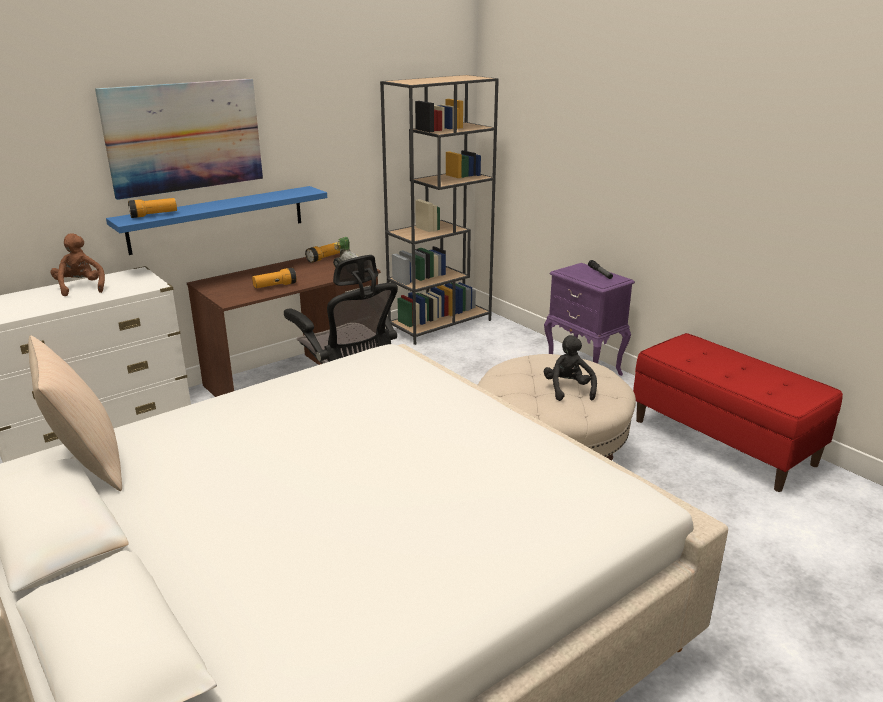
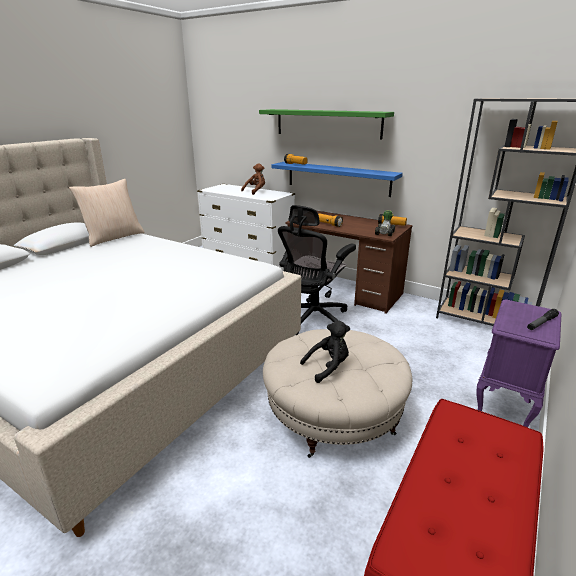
camera: 70 degrees right, 0 degrees up
(184, 136) = (327, 123): picture -> green shelf

